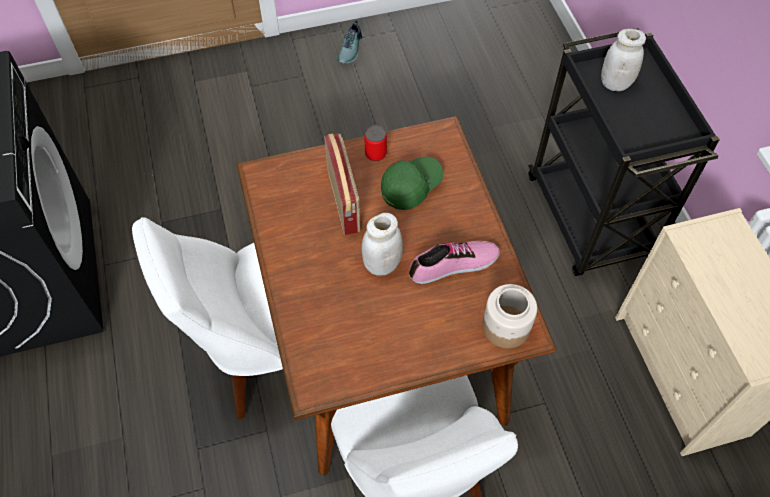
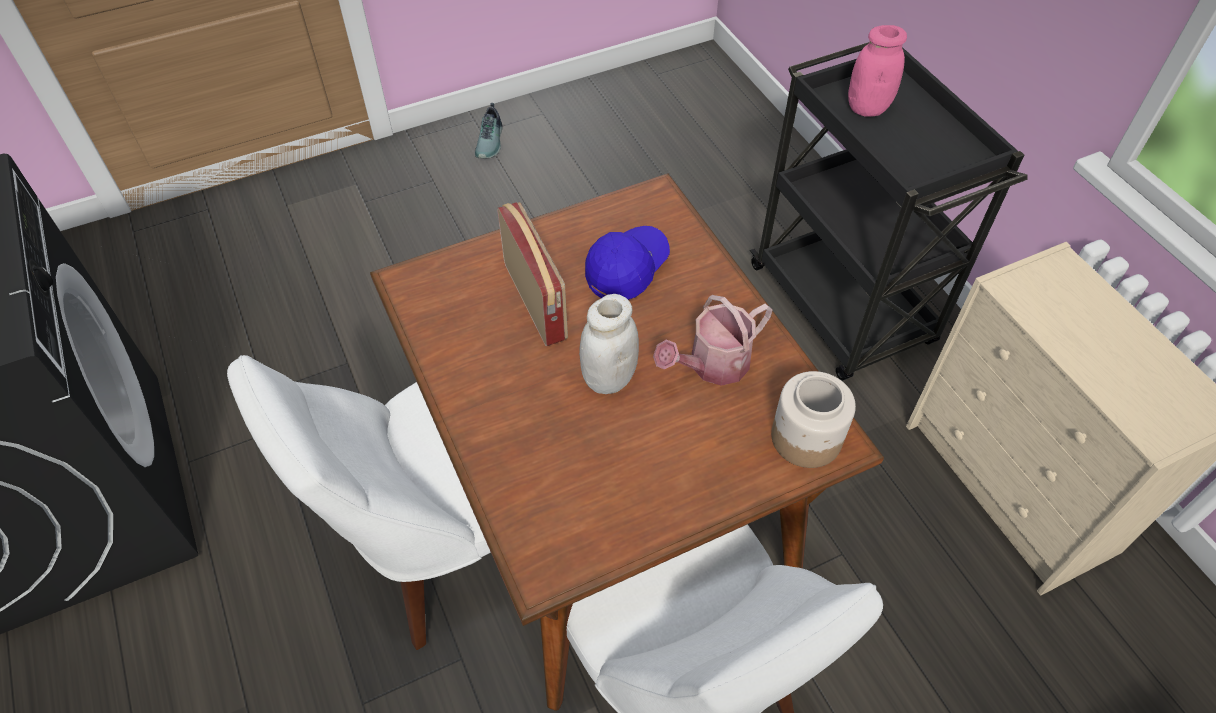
camera: 10 degrees left, 5 degrees down
(375, 153) = (568, 234): can -> none
(411, 187) = (627, 270): green cap -> blue cap
(454, 265) = (712, 365): shoe -> watering can
(615, 83) = (867, 108): white jar -> pink jar

